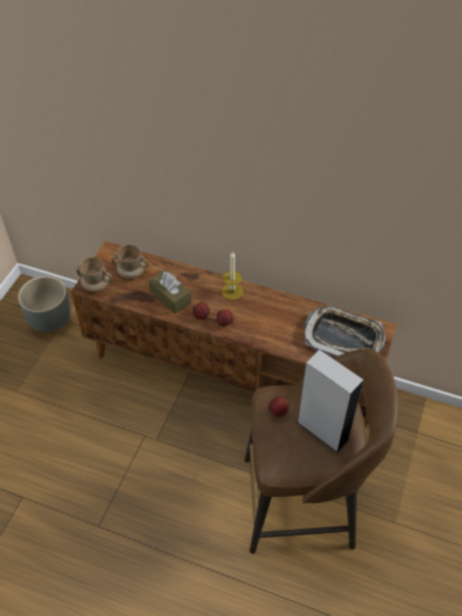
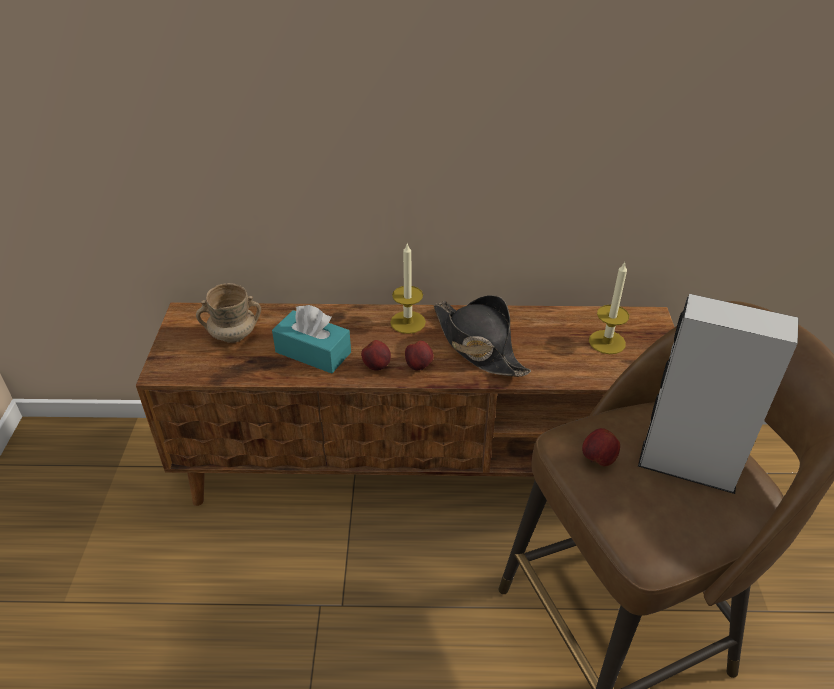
camera: 20 degrees left, 10 degrees down
(50, 319) = (93, 470): grey planter -> none
(96, 285) = (179, 366): beige mug -> none
(170, 297) = (313, 352): brown tissue box -> turquoise tissue box
(265, 318) = (477, 345): none -> black hat
(343, 338) = (607, 342): tray -> candle

